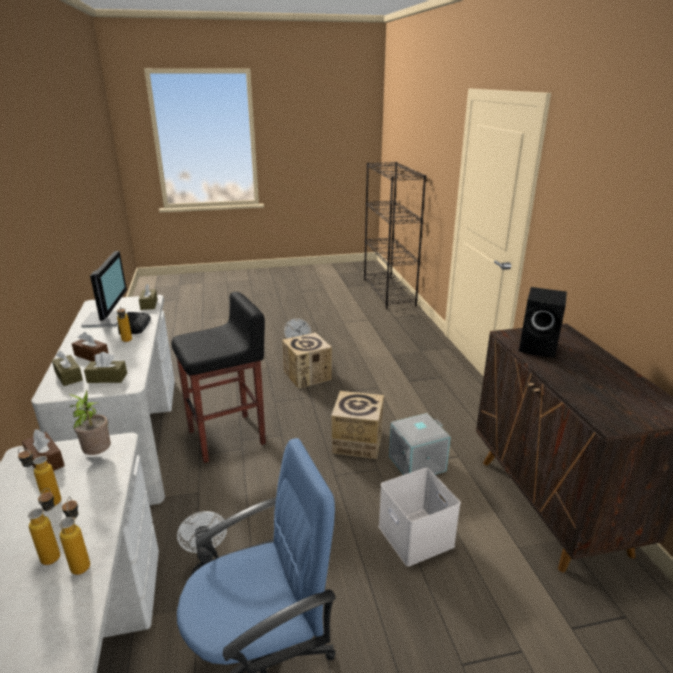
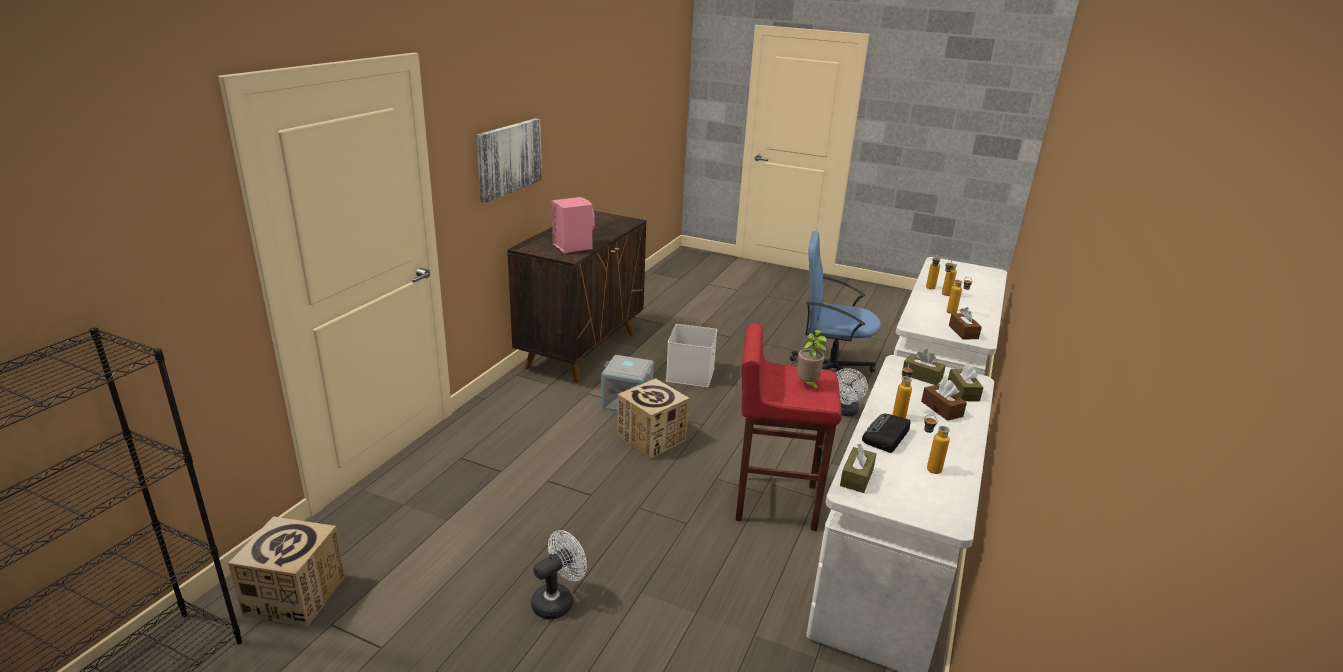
camera: 145 degrees left, 0 degrees up
(97, 455) = (926, 324): potted plant -> potted plant (808, 386)
(106, 319) = (927, 468): monitor -> bottle
(228, 437) = (774, 501): black stool -> red stool
(307, 375) = (603, 543): cardboard box -> cardboard box (295, 596)
(539, 347) = (572, 246): black speaker -> pink speaker
(603, 236) = (508, 158): none -> picture

